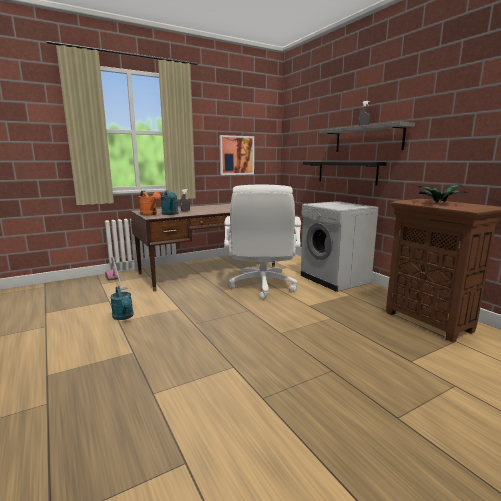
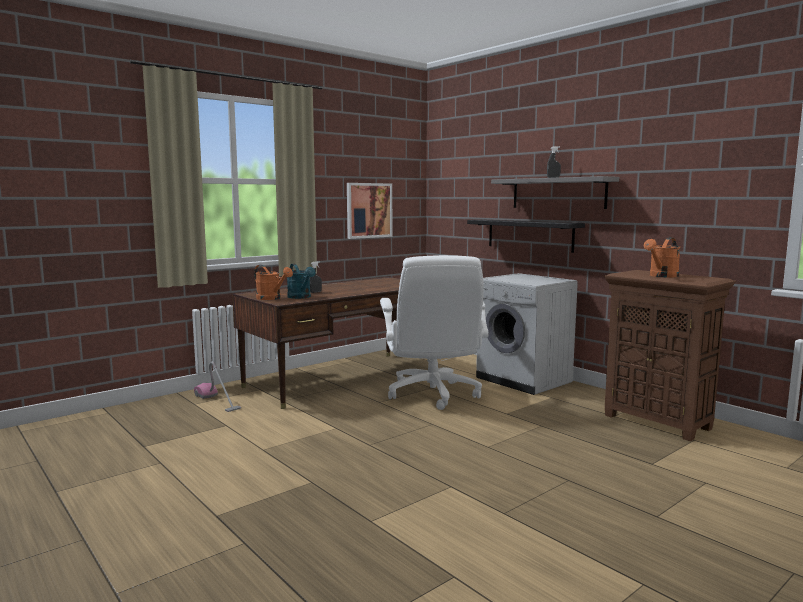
camera: 10 degrees left, 5 degrees down
(124, 317) = (265, 443): turquoise watering can -> none
(439, 203) = (661, 276): potted plant -> orange watering can

